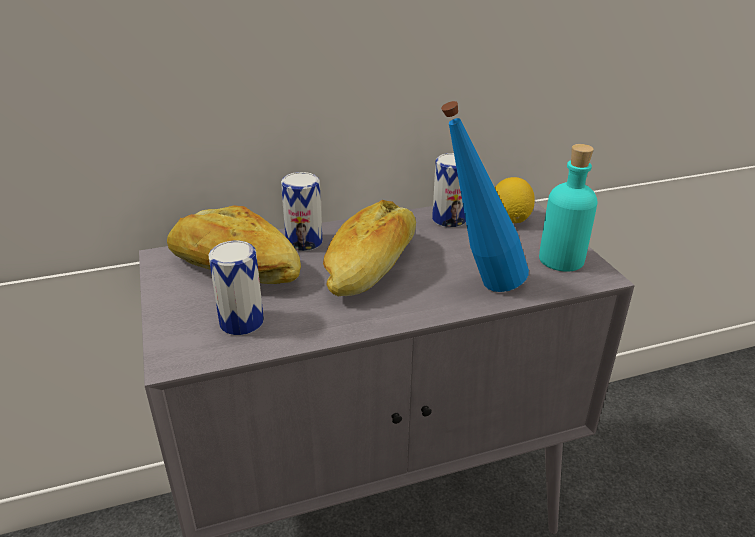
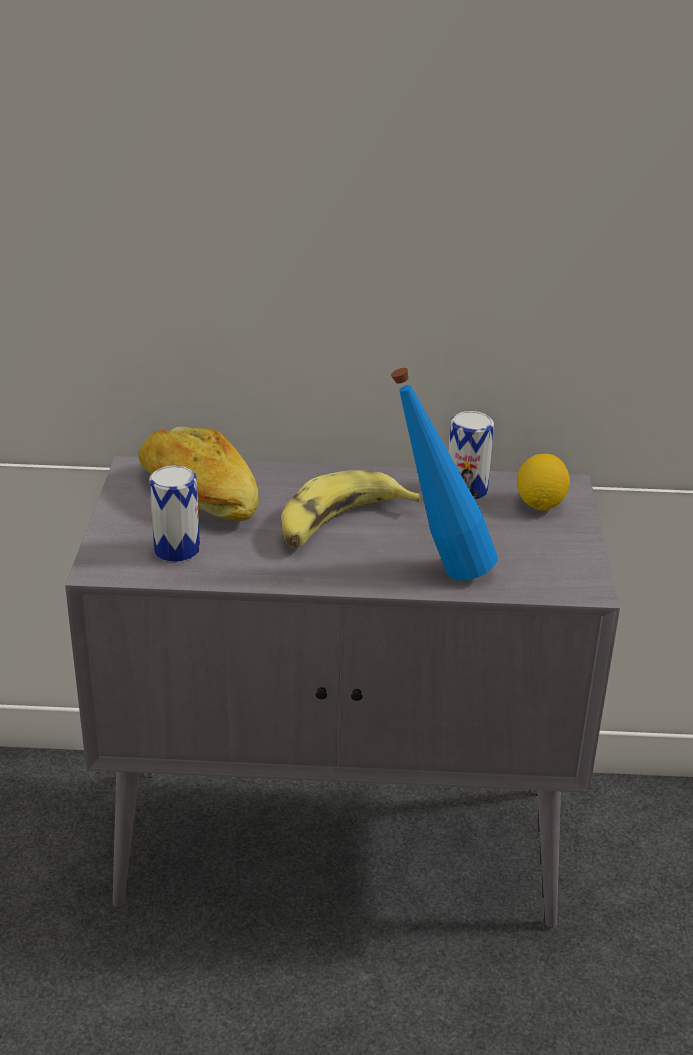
camera: 20 degrees right, 0 degrees up
(304, 242) = (286, 482): can -> none
(372, 267) = (340, 524): bread -> banana
(561, 259) = (558, 562): turquoise bottle -> none

